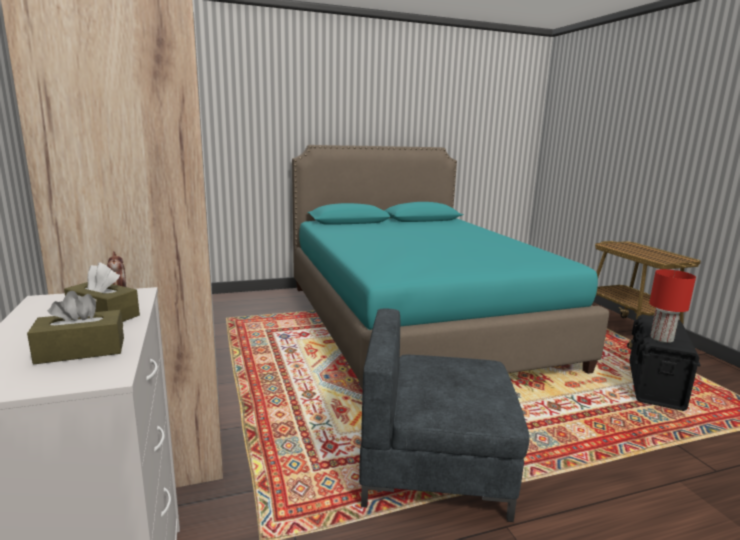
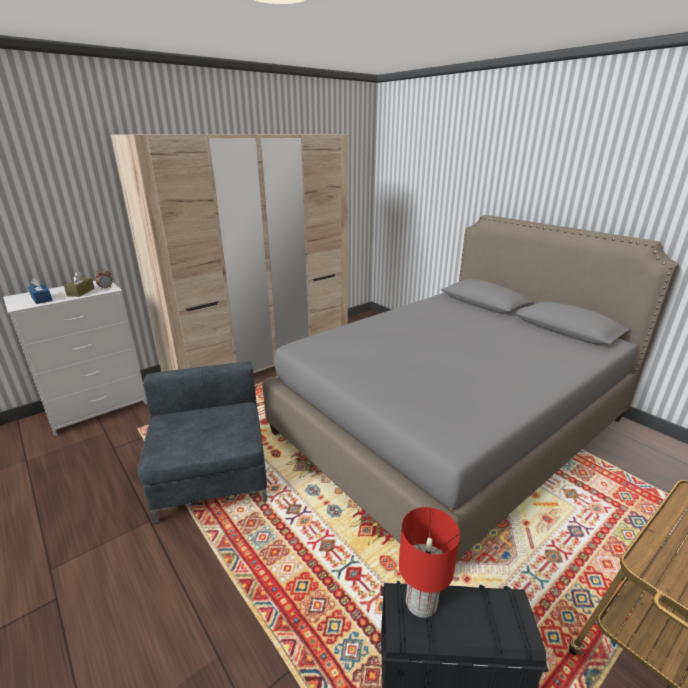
camera: 70 degrees right, 10 degrees up
(81, 350) = (42, 299): brown tissue box -> blue tissue box
(416, 323) = (449, 426): turquoise bed -> grey bed

